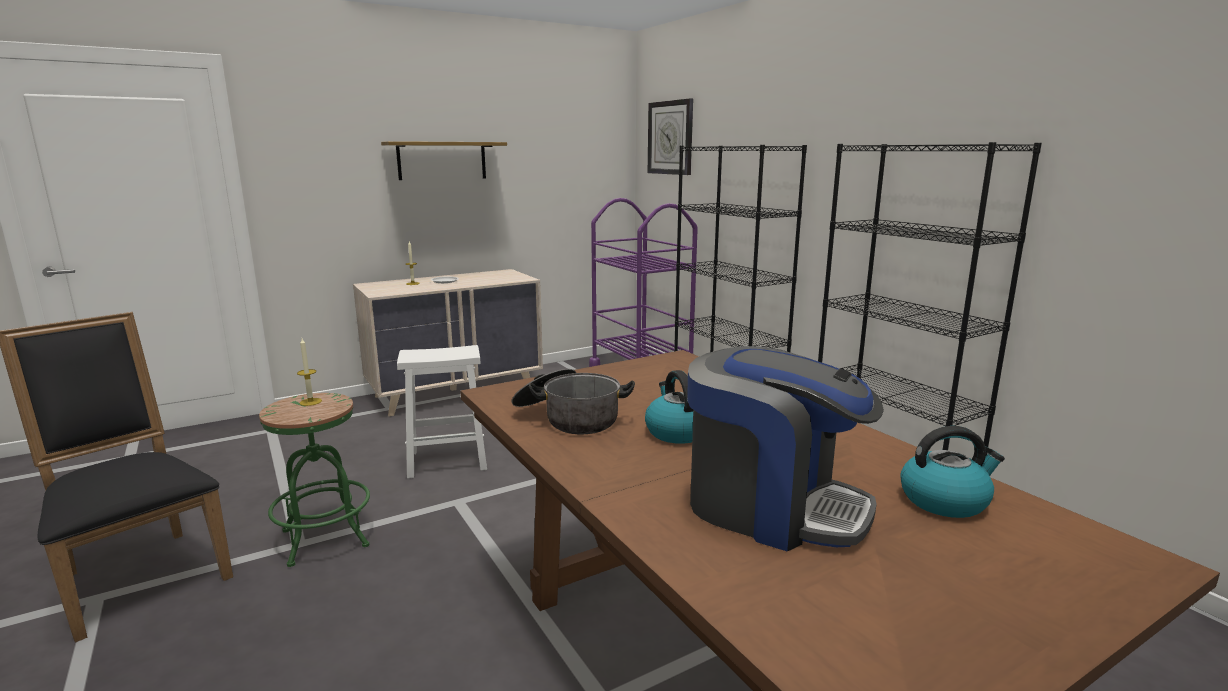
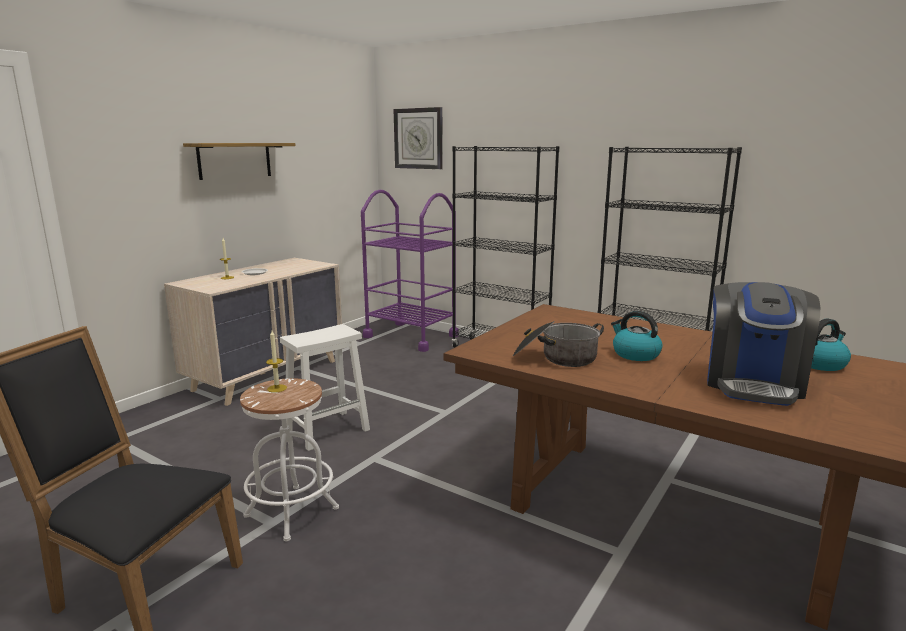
camera: 25 degrees left, 0 degrees up
(325, 538) = (292, 512): green stool -> white stool
(772, 506) = (753, 383): coffee machine -> coffee machine turned 105 degrees clockwise

